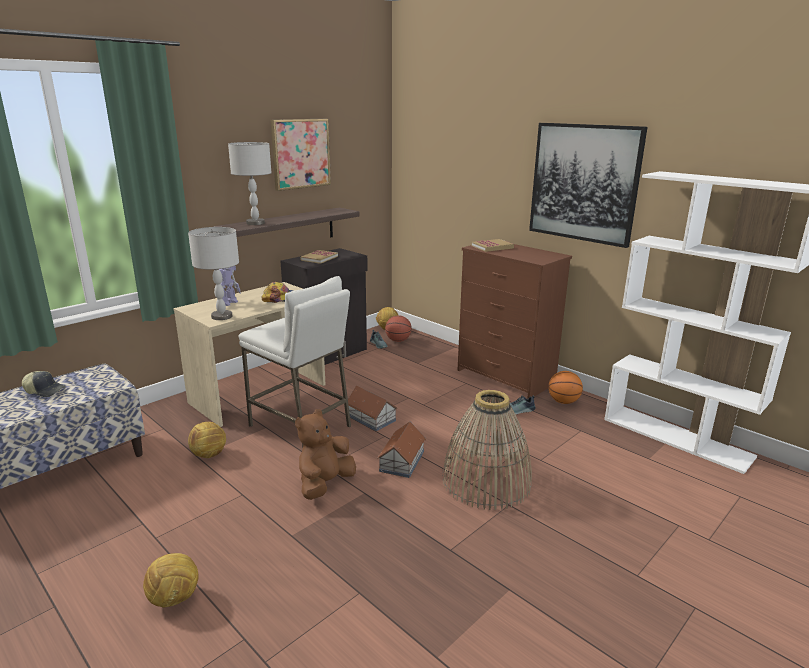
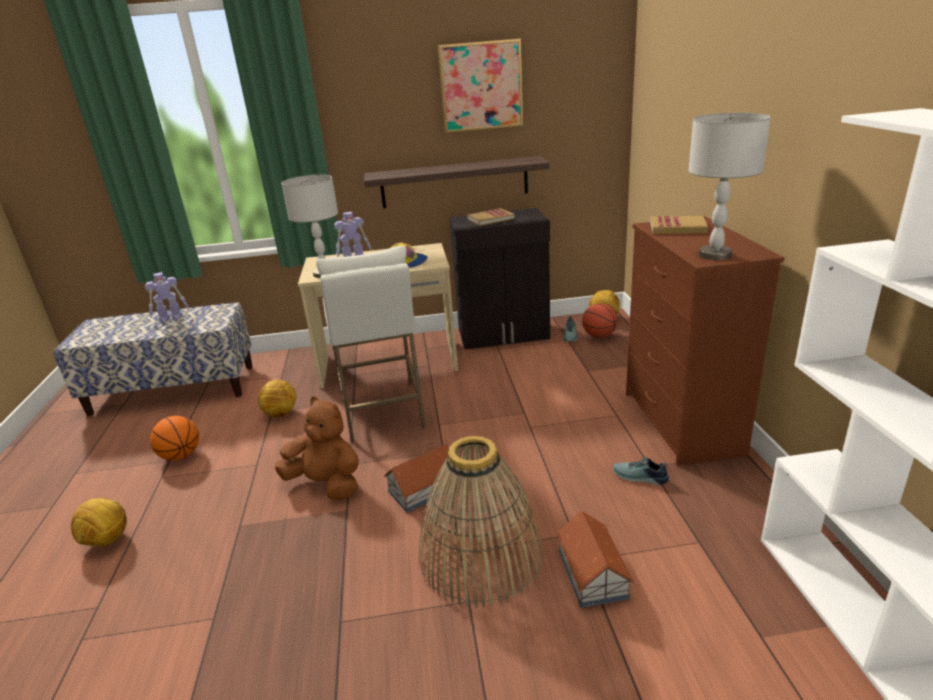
camera: 40 degrees right, 5 degrees up
(45, 390) = (171, 318): cap -> toy robot
(256, 223) = (407, 172): grey table lamp -> grey table lamp (715, 255)
(325, 484) = (326, 484): brown plush toy -> brown plush toy turned 45 degrees clockwise
(371, 418) = (456, 424): toy house -> toy house (592, 573)
(563, 402) = (726, 487): basketball -> basketball (181, 456)
(584, 183) = (816, 130): picture -> none

